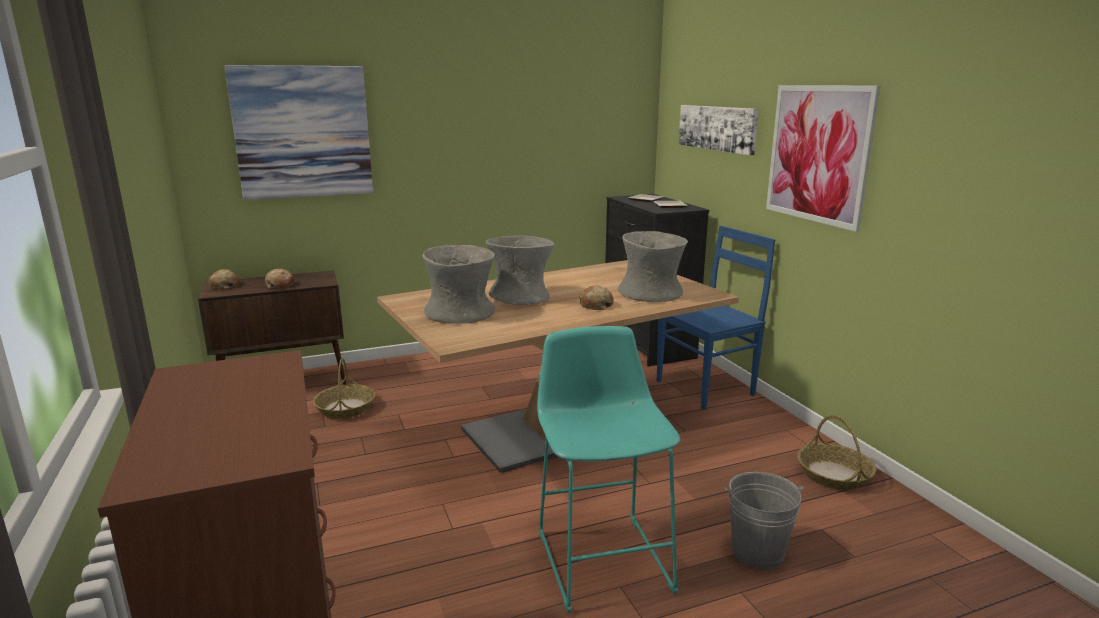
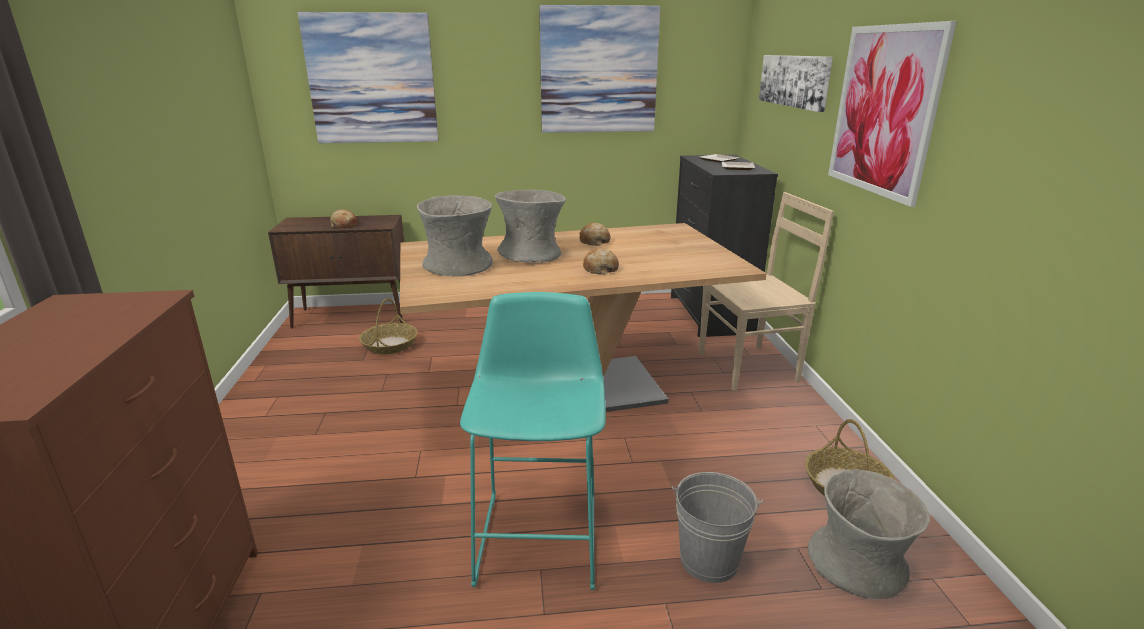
camera: 15 degrees right, 5 degrees up
(224, 286) = (298, 222): bread -> bread (594, 241)
(528, 120) = (598, 70): none -> picture
(650, 294) = (669, 262): grey vase -> grey vase (857, 566)
(707, 387) = (750, 367): blue chair -> beige chair

